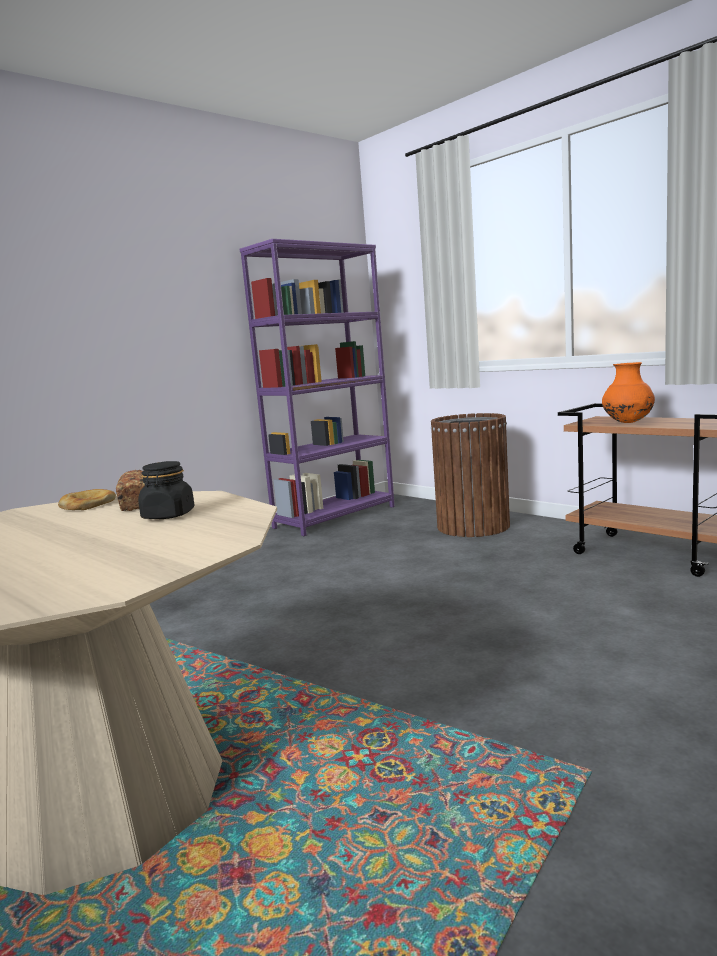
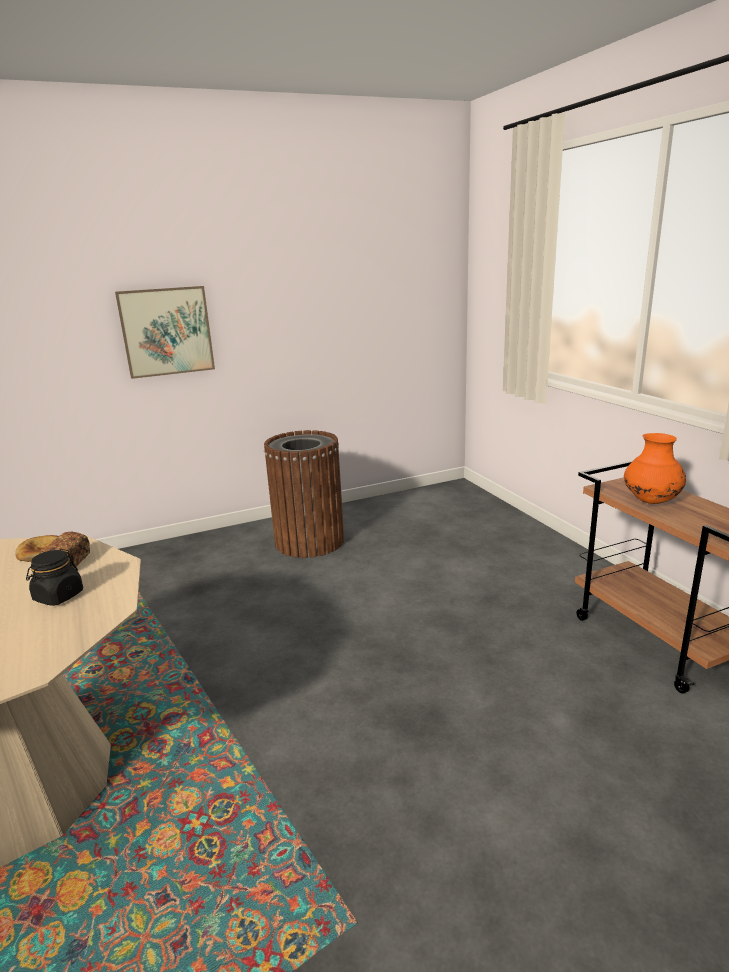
camera: 20 degrees right, 10 degrees up
(98, 335) = (166, 331): none -> picture
(335, 517) = (395, 503): purple bookcase -> none
(473, 526) = (508, 549): brown trash can -> brown trash can (309, 541)

